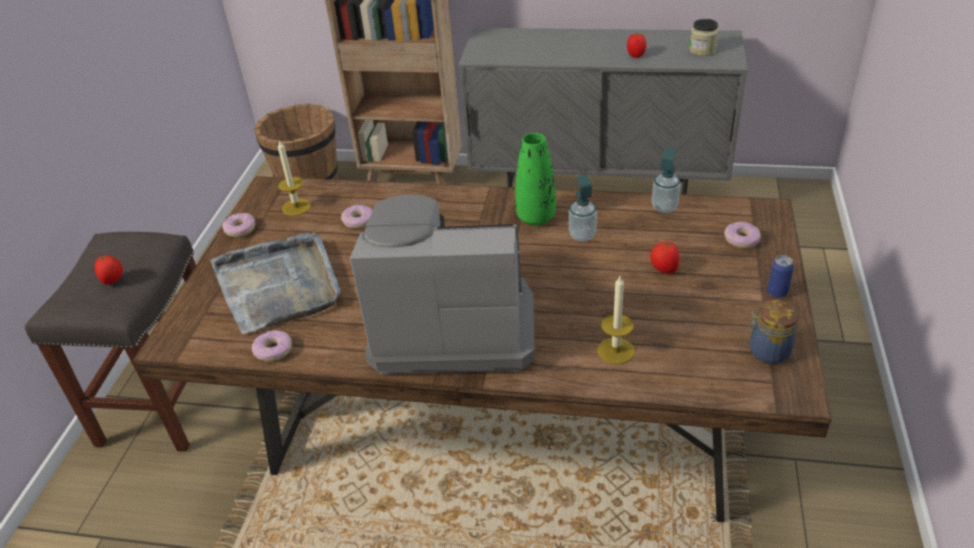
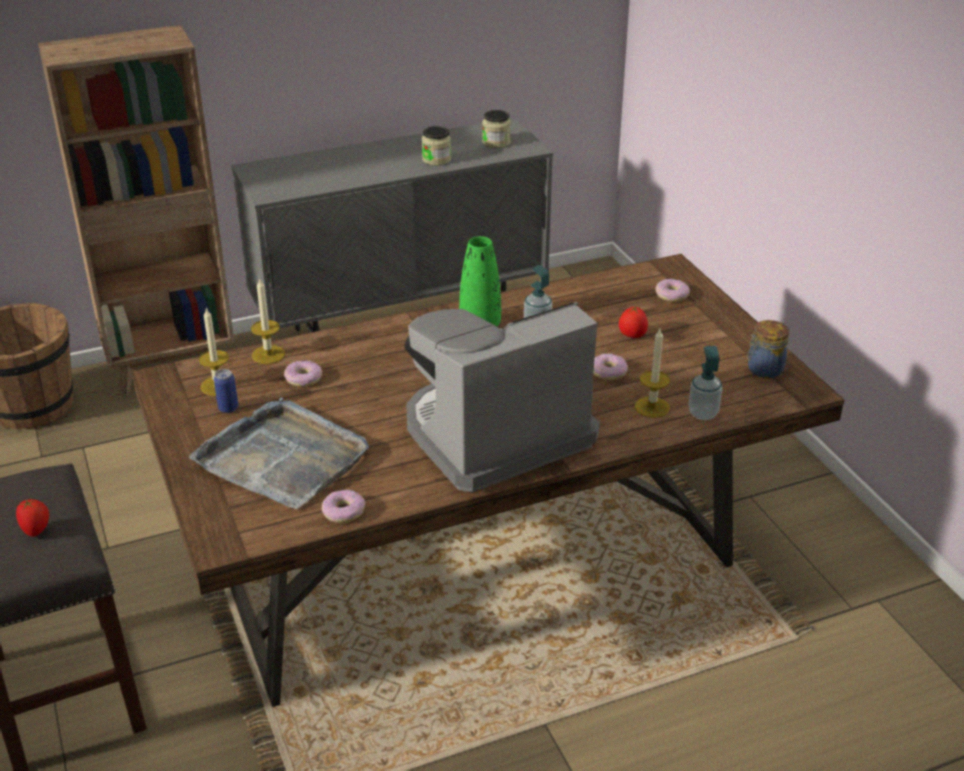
camera: 35 degrees left, 5 degrees down
(240, 229) = (176, 424): donut -> donut (608, 372)
(354, 192) = (268, 355): none -> candle
(635, 55) = (436, 160): tomato -> jar
(664, 207) = (586, 287): soap dispenser -> soap dispenser (703, 413)
(777, 292) = (733, 326): can -> can (228, 408)

